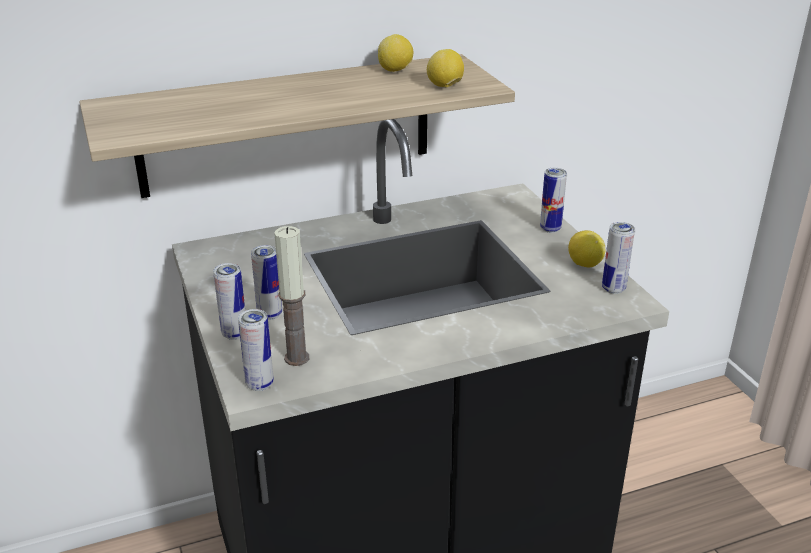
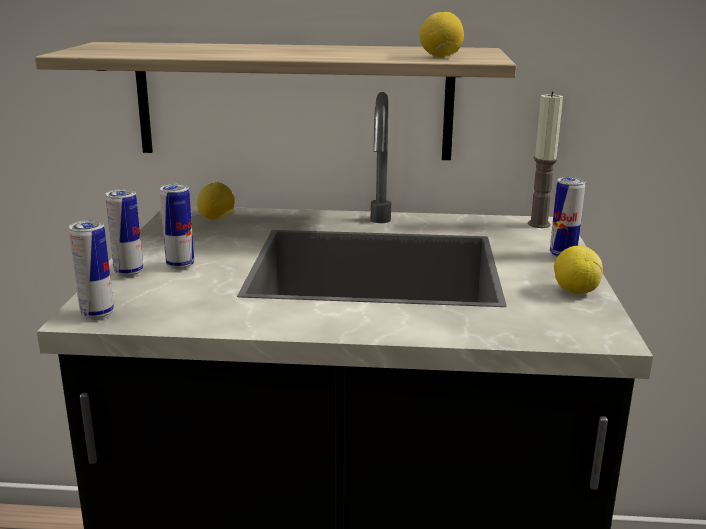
camera: 25 degrees right, 10 degrees down
(297, 358) = (160, 302): candle -> candle (539, 224)
(395, 70) = (407, 48): lemon -> lemon (217, 219)
(613, 289) = (592, 319): can -> none

